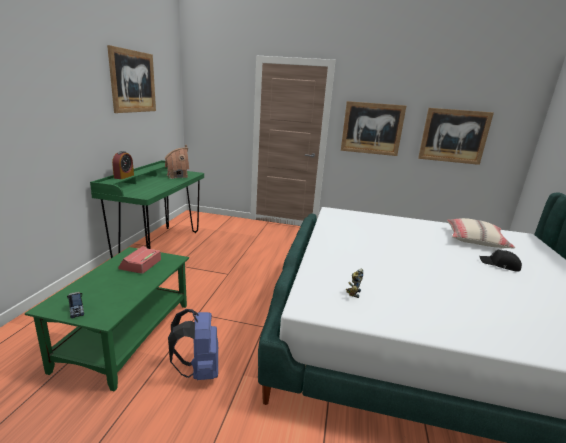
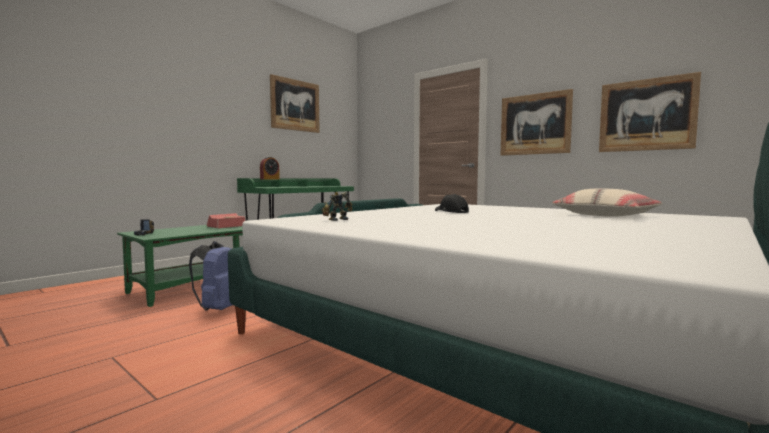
camera: 30 degrees right, 15 degrees down
(177, 176) = (324, 186): toy house -> none
(500, 265) = (592, 222): black cap -> black cap (451, 212)

